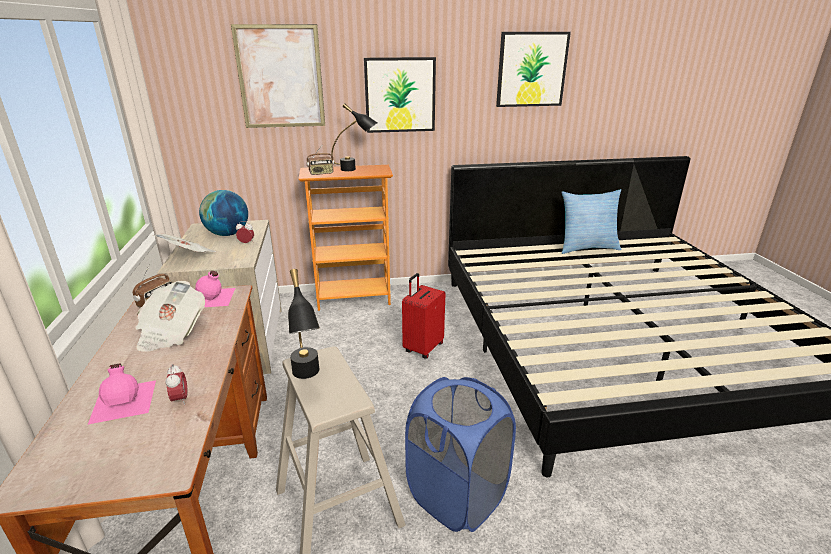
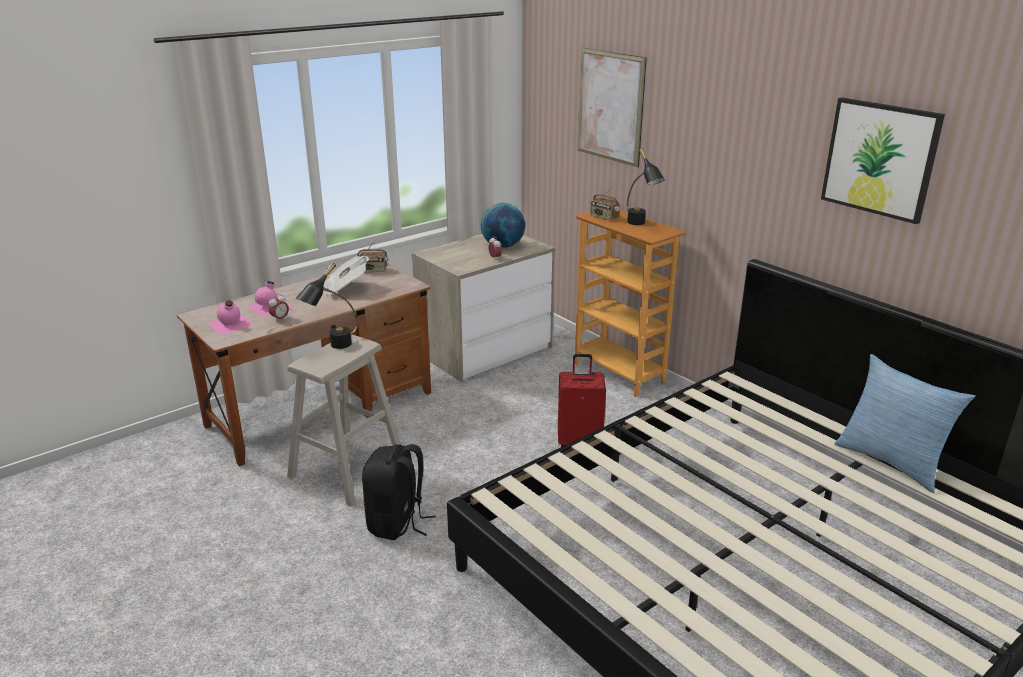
camera: 60 degrees right, 0 degrees up
(189, 256) = (447, 251): newspaper -> none
(213, 298) = (398, 282): pink bottle -> pink bottle (230, 324)
(400, 95) = (712, 152): picture -> none
(457, 496) = (397, 523): blue laundry basket -> black backpack

